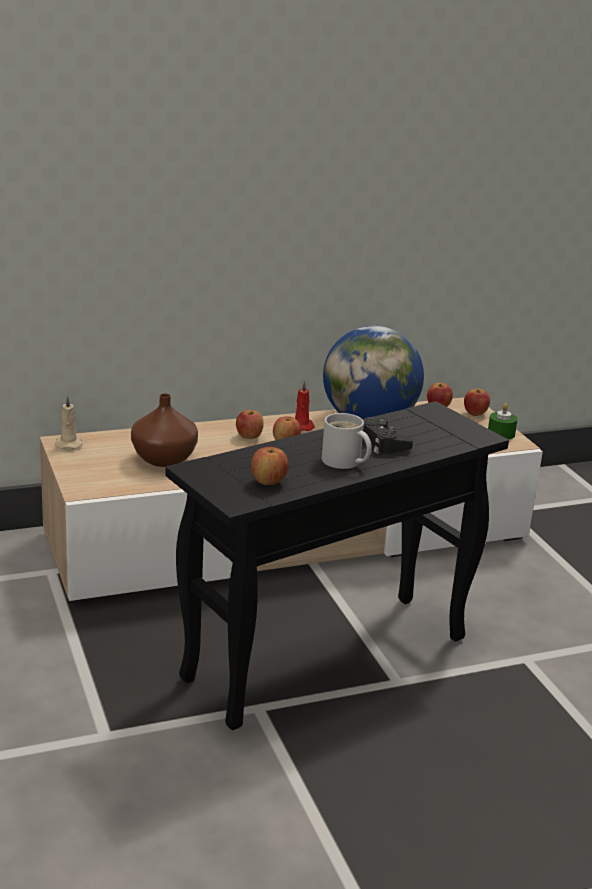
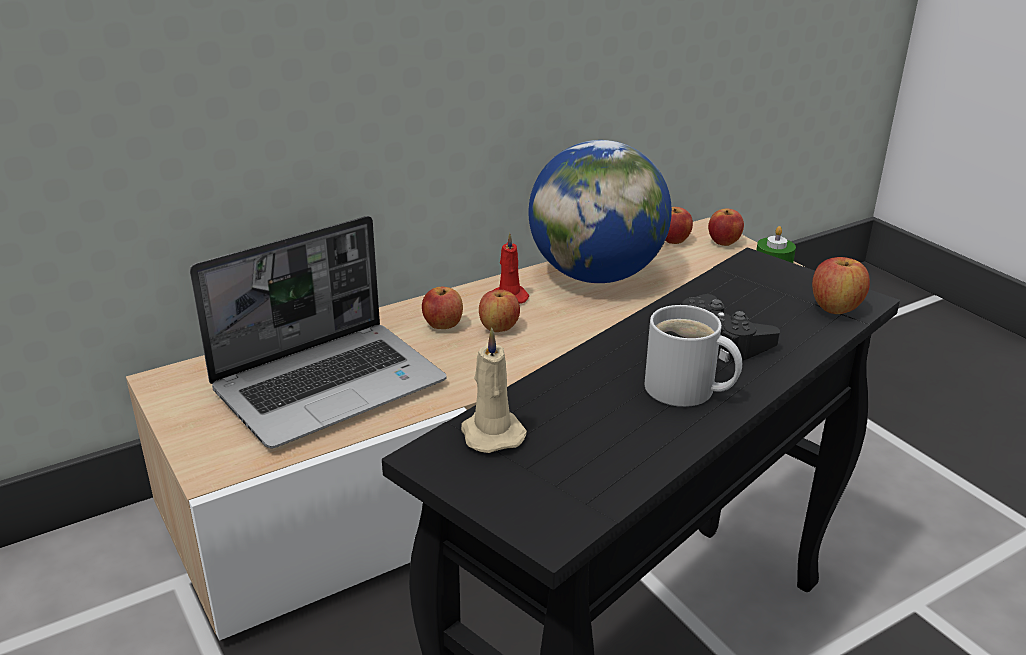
camera: 10 degrees left, 5 degrees up
(69, 443) = (174, 382): beige candle -> beige candle (491, 433)
(164, 458) = (330, 385): brown vase -> laptop
(268, 482) = (584, 462): apple -> apple (835, 309)

